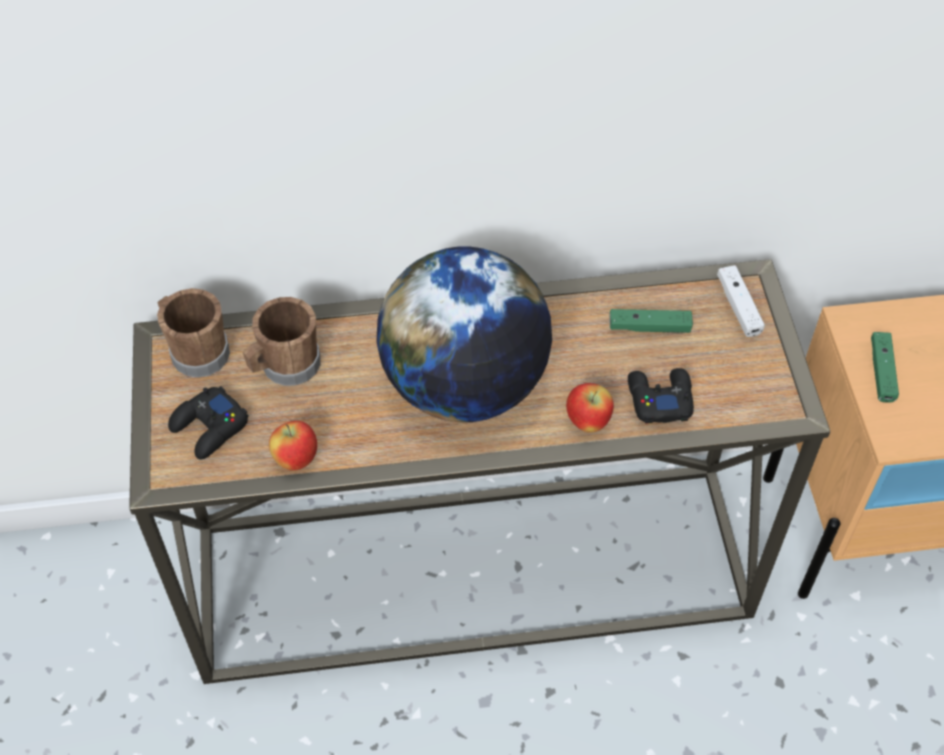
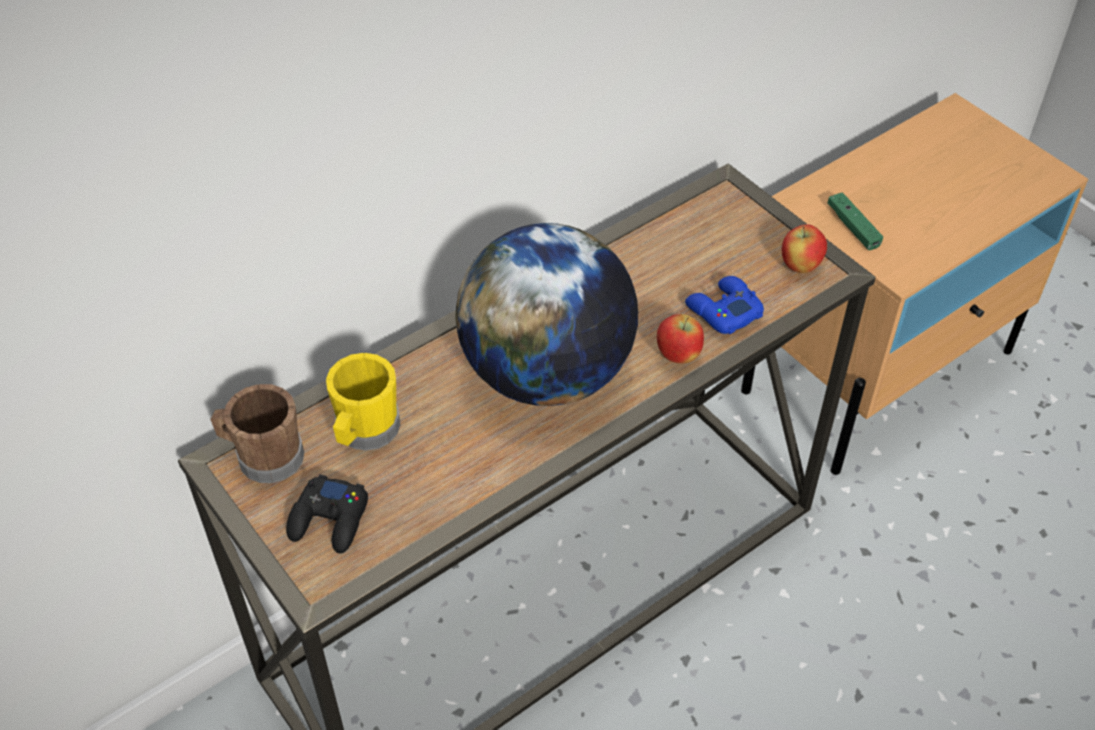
camera: 30 degrees left, 5 degrees down
(285, 366) = (364, 432): brown mug -> yellow mug
(296, 460) = (439, 508): apple -> apple (800, 266)
(649, 327) = (670, 257): green game controller -> none
(659, 399) = (723, 311): black game controller -> blue game controller
(738, 306) = (731, 210): white game controller -> none

